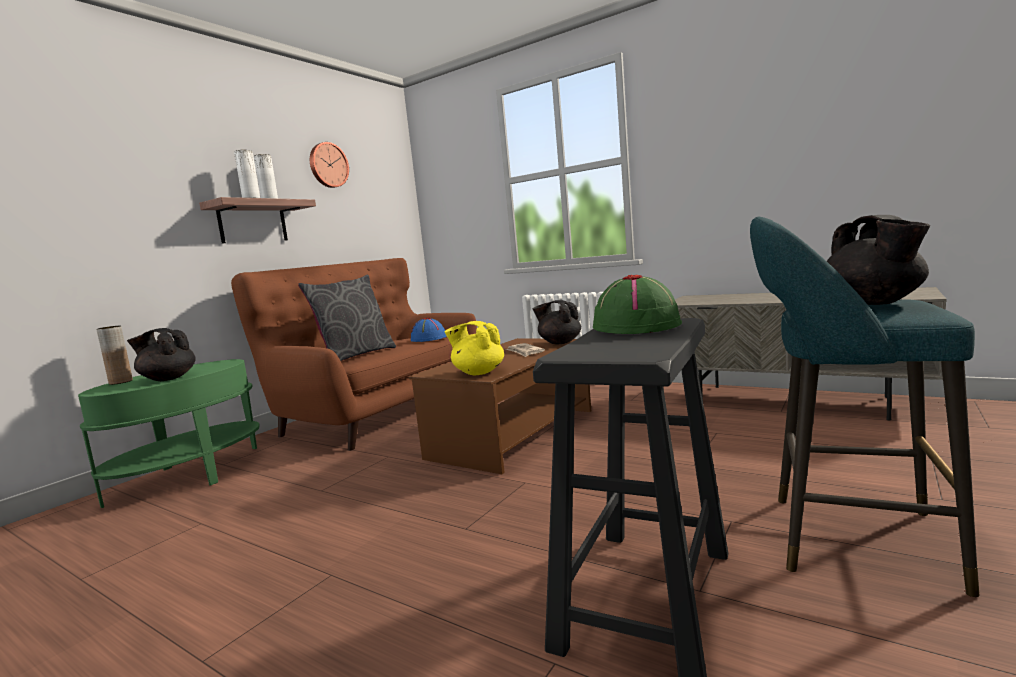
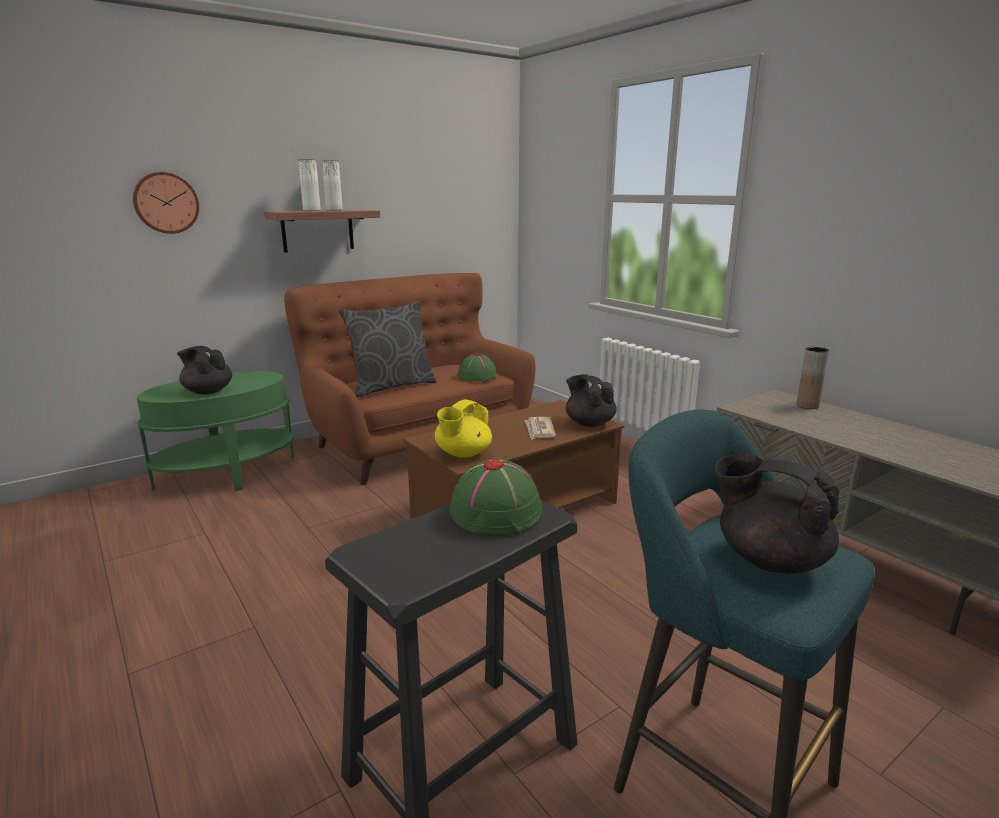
camera: 20 degrees right, 10 degrees up
(121, 382) = (176, 385): brown vase -> brown vase (807, 406)
(328, 165) = (409, 163): wall clock -> wall clock (166, 203)
(428, 339) = (477, 376): blue hat -> green hat
(478, 372) = (462, 454): yellow teapot -> yellow teapot turned 105 degrees counterclockwise
(873, 303) = (769, 559): black teapot -> black teapot turned 105 degrees clockwise

